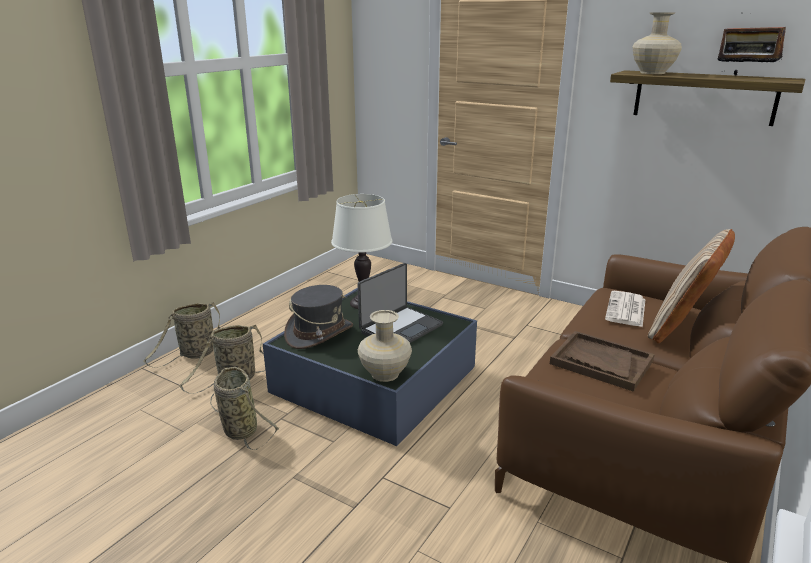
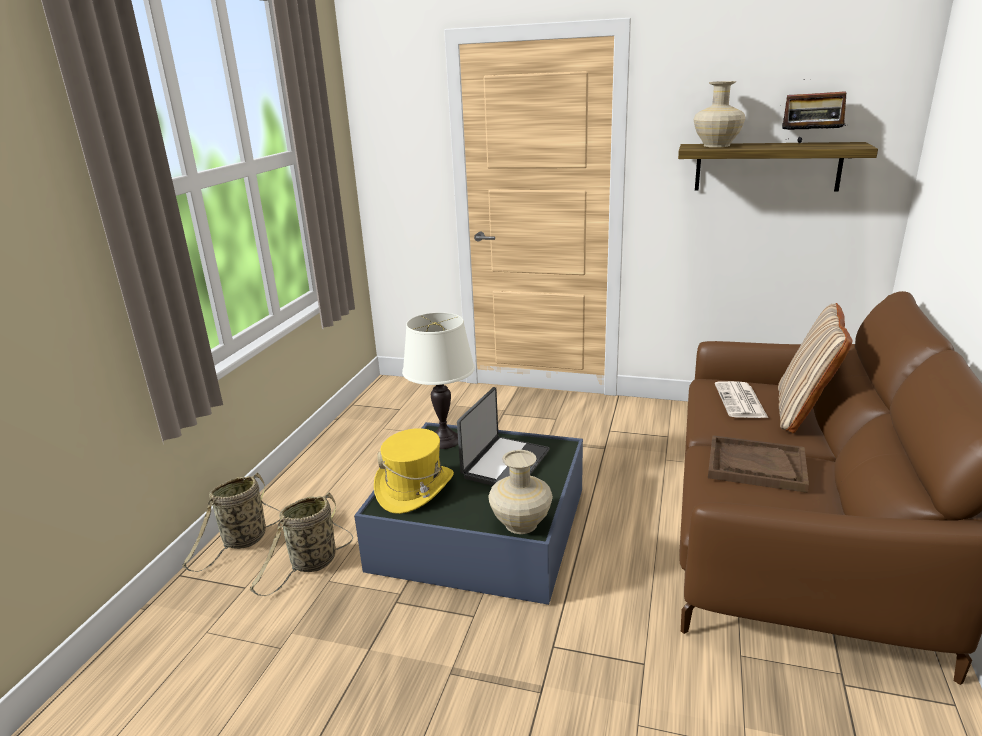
camera: 15 degrees left, 0 degrees up
(239, 429) = (351, 627): basket -> none
(319, 333) = (415, 488): grey hat -> yellow hat

